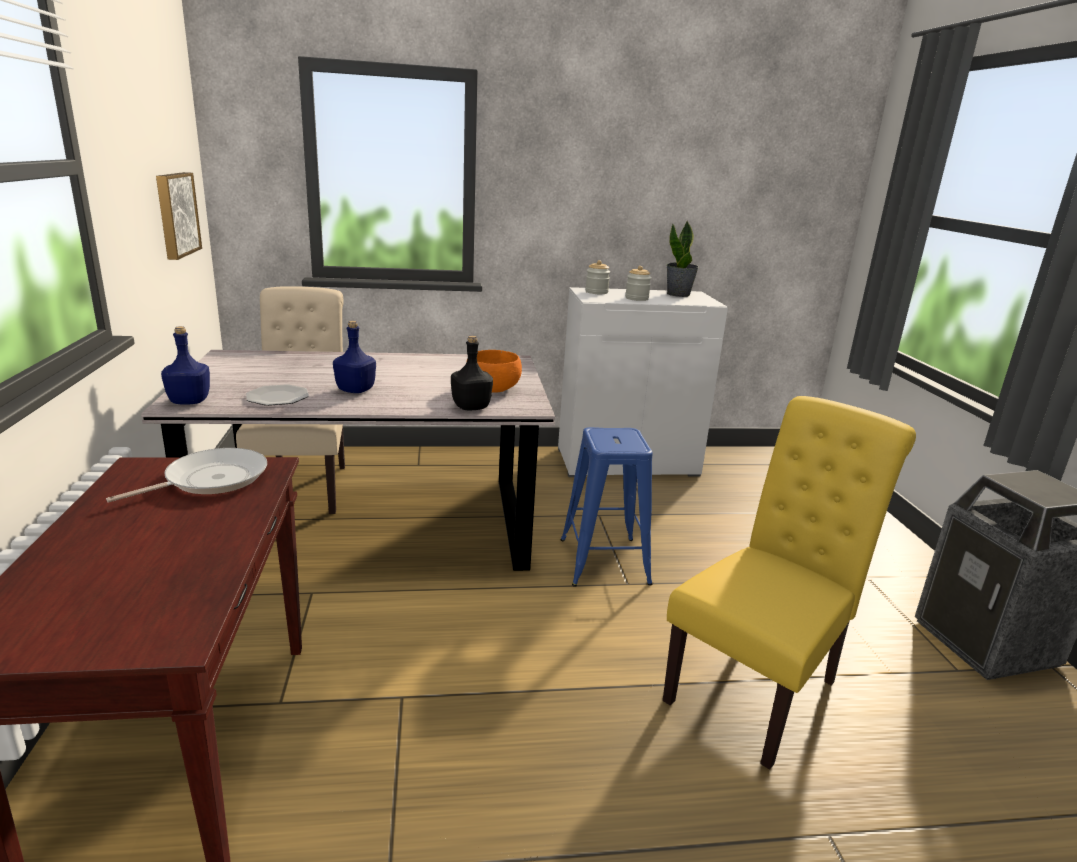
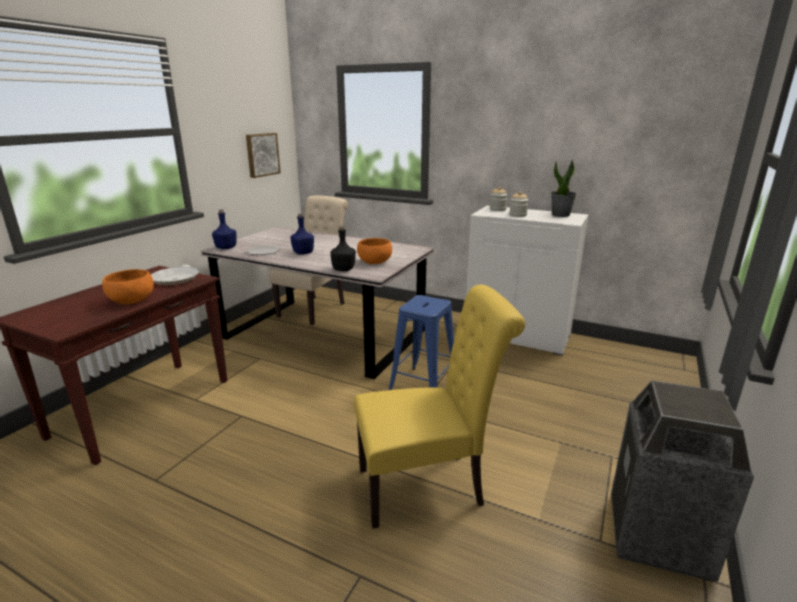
camera: 35 degrees right, 0 degrees up
(209, 537) = (132, 300): none -> orange bowl

